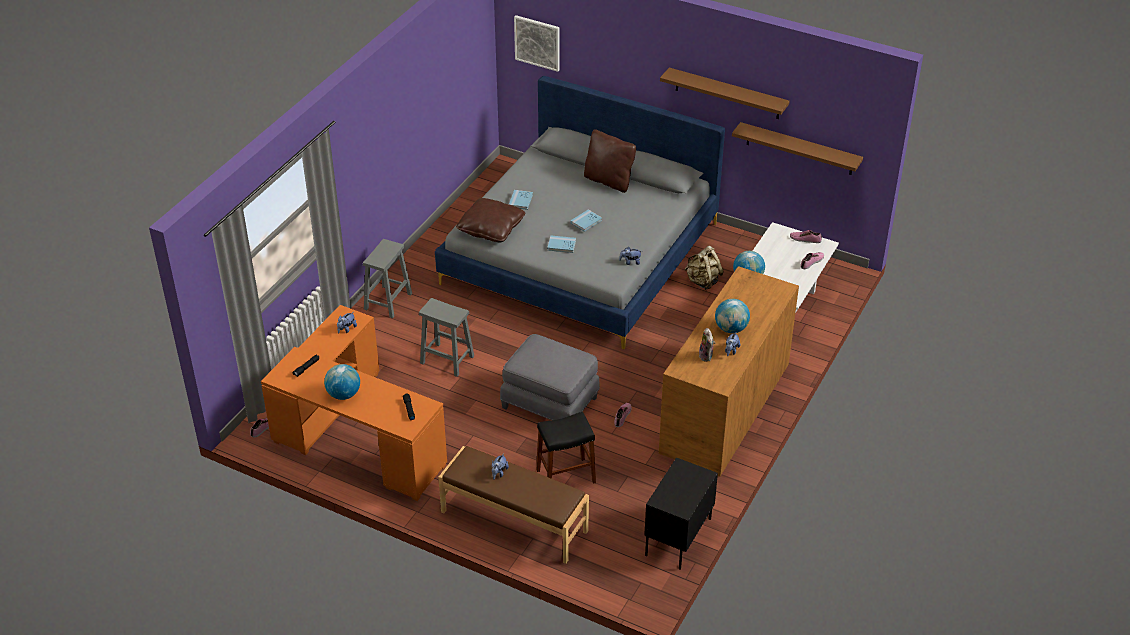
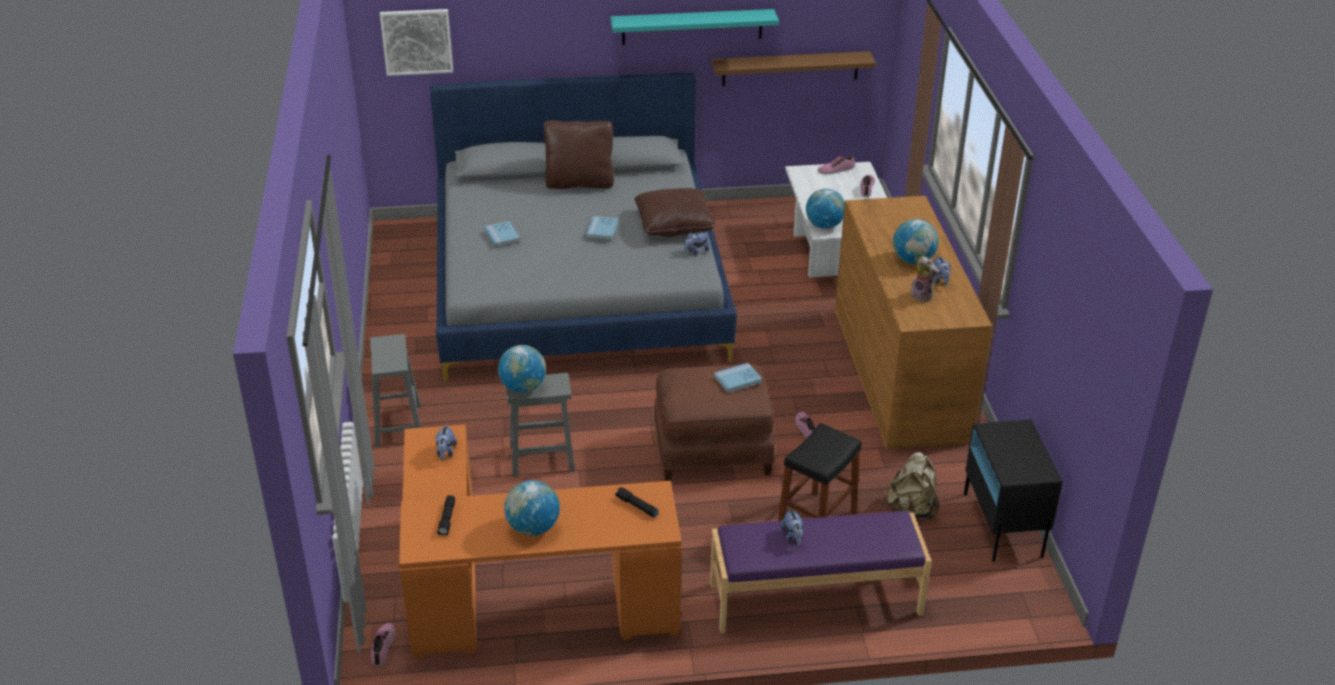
camera: 35 degrees left, 5 degrees down
(434, 308) = (523, 387): none -> globe
(491, 229) = (498, 277): brown pillow -> brown pillow (674, 224)
(513, 522) = (815, 600): brown bench -> purple bench
(550, 402) = (712, 450): grey ottoman -> brown ottoman
(561, 245) = (601, 263): blue book -> blue book (737, 379)
(702, 281) = (738, 263): beige backpack -> beige backpack (911, 509)
(727, 94) = (692, 27): brown shelf -> turquoise shelf

